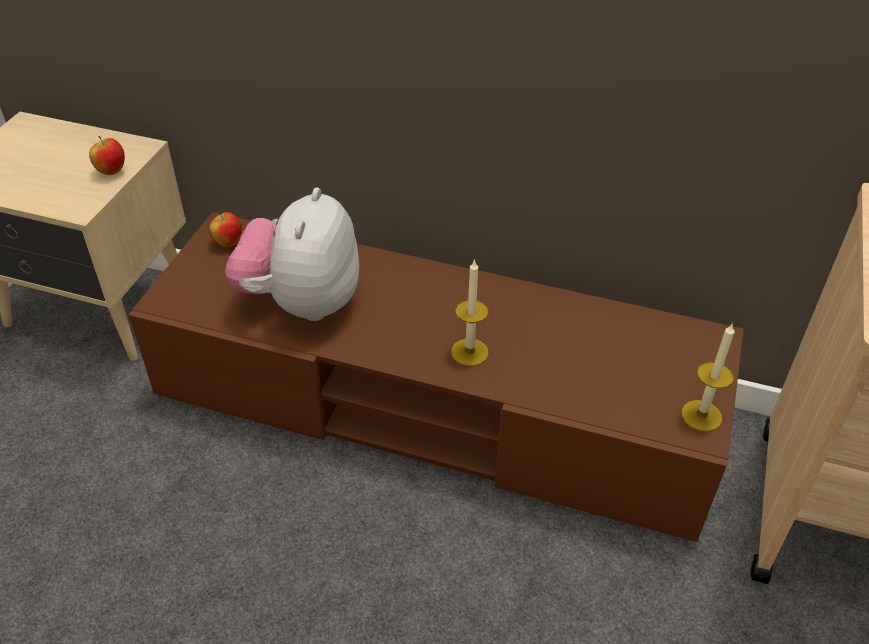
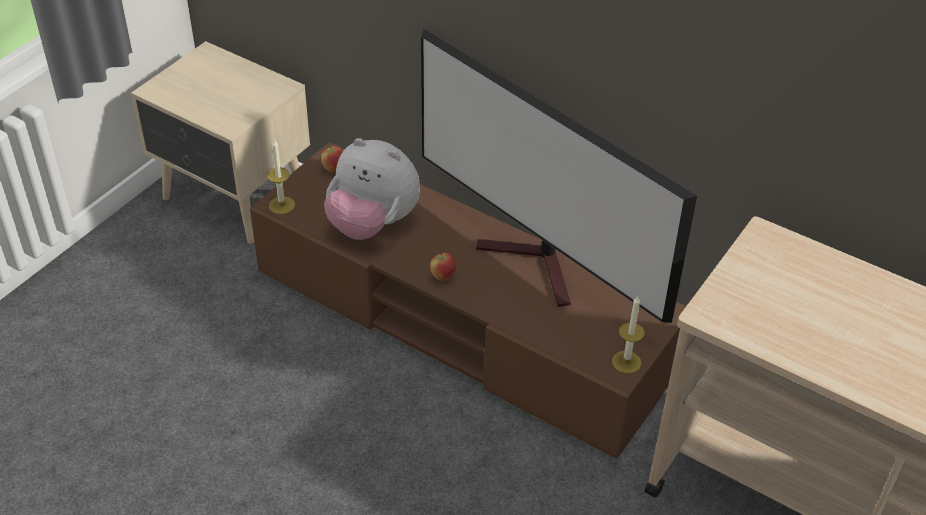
camera: 15 degrees right, 0 degrees up
(112, 171) = (259, 102): apple -> apple (443, 276)
(302, 302) = (372, 224): plush toy -> plush toy turned 90 degrees counterclockwise
(469, 352) = (479, 284): candle -> candle (281, 205)
(534, 312) = (539, 265): none -> television

